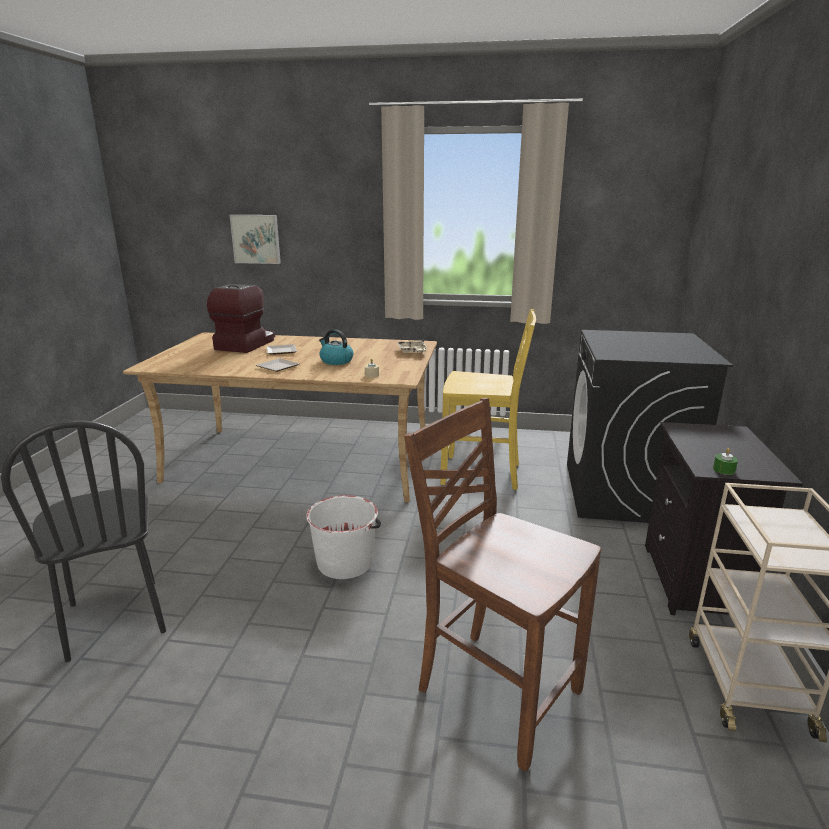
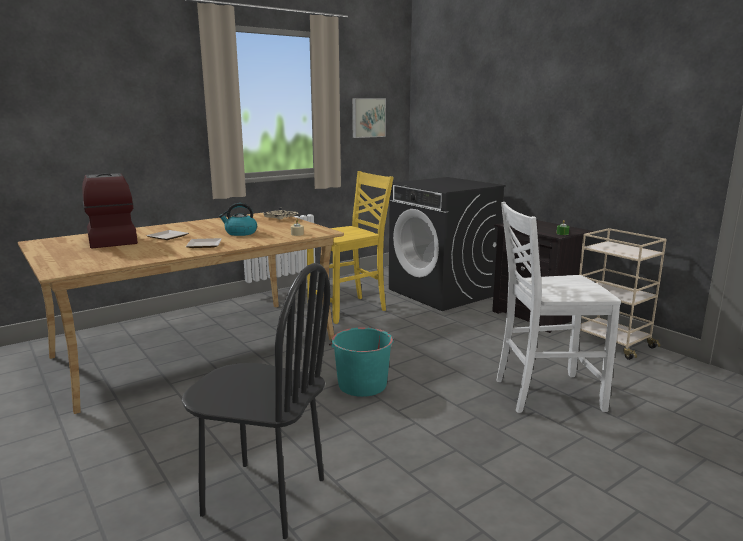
camera: 45 degrees left, 5 degrees down
(256, 239) = (56, 130): picture -> picture (368, 117)
(345, 562) = (362, 385): white bucket -> turquoise bucket
(496, 690) = (545, 393): brown chair -> white chair

